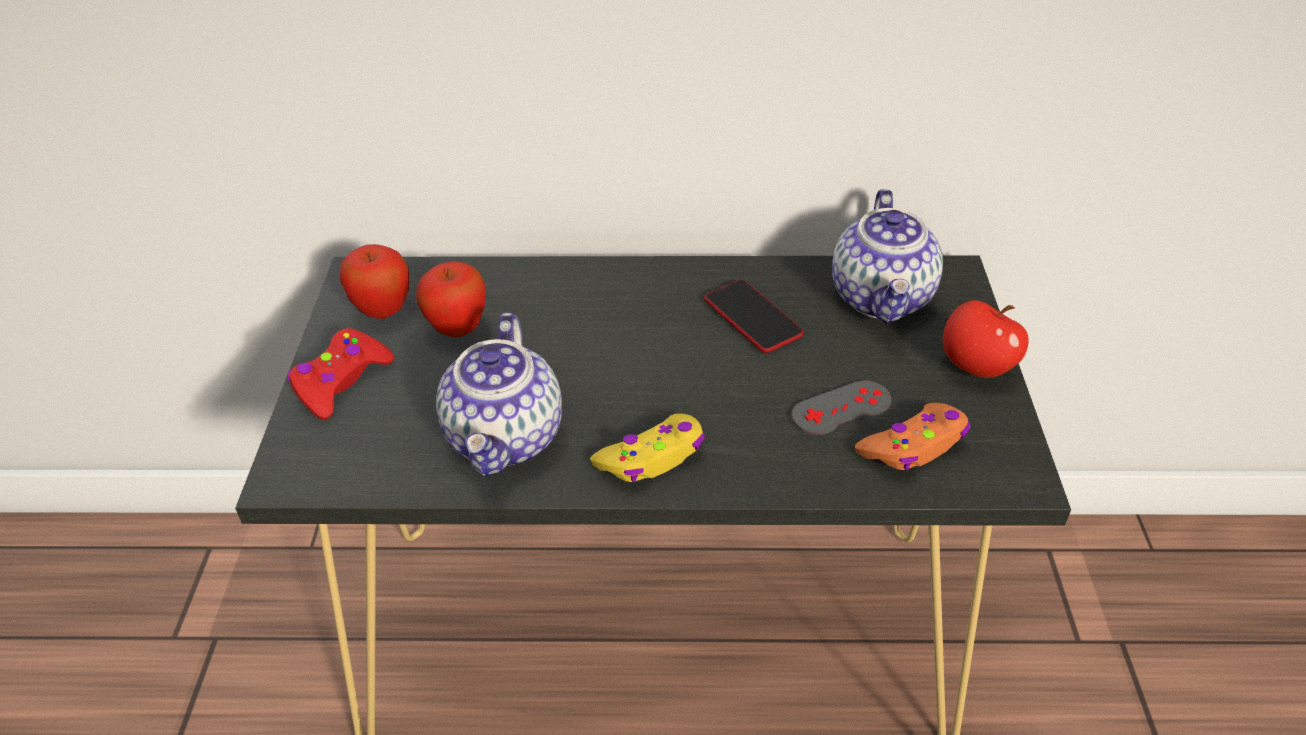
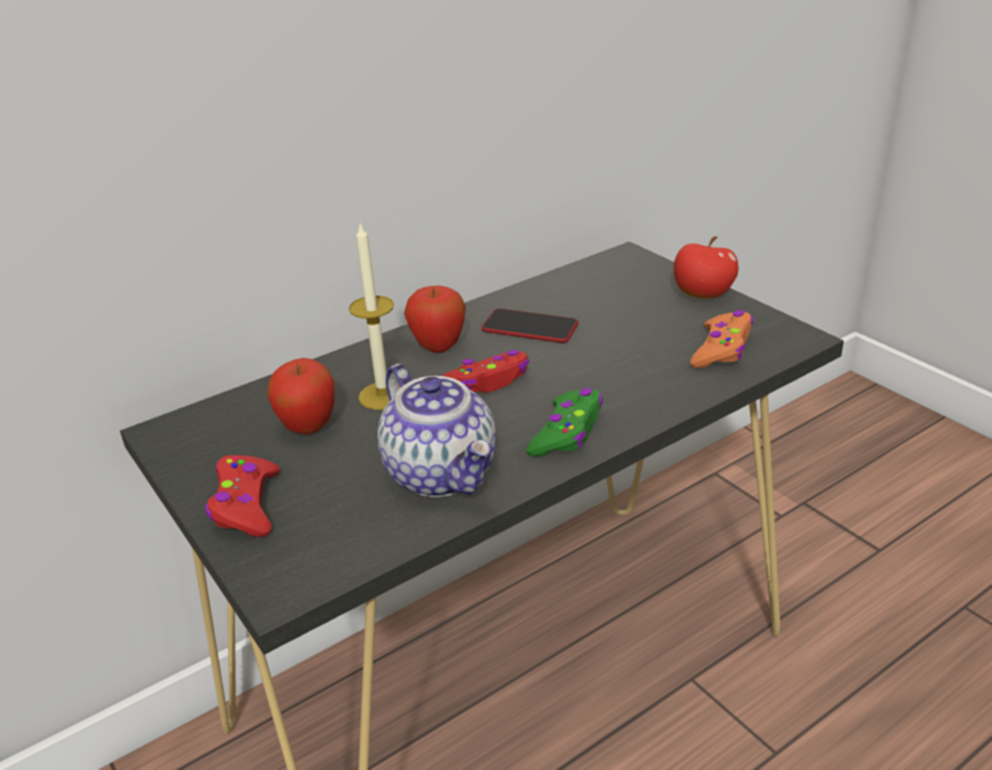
camera: 35 degrees left, 10 degrees down
(383, 311) = (222, 444): apple -> apple (438, 347)
(546, 327) = (383, 395): none -> candle
(646, 360) = (487, 382): none -> red game controller
(652, 457) = (567, 432): yellow game controller -> green game controller
(841, 408) = (653, 350): grey game controller -> none
(883, 298) = (601, 284): teapot -> none

